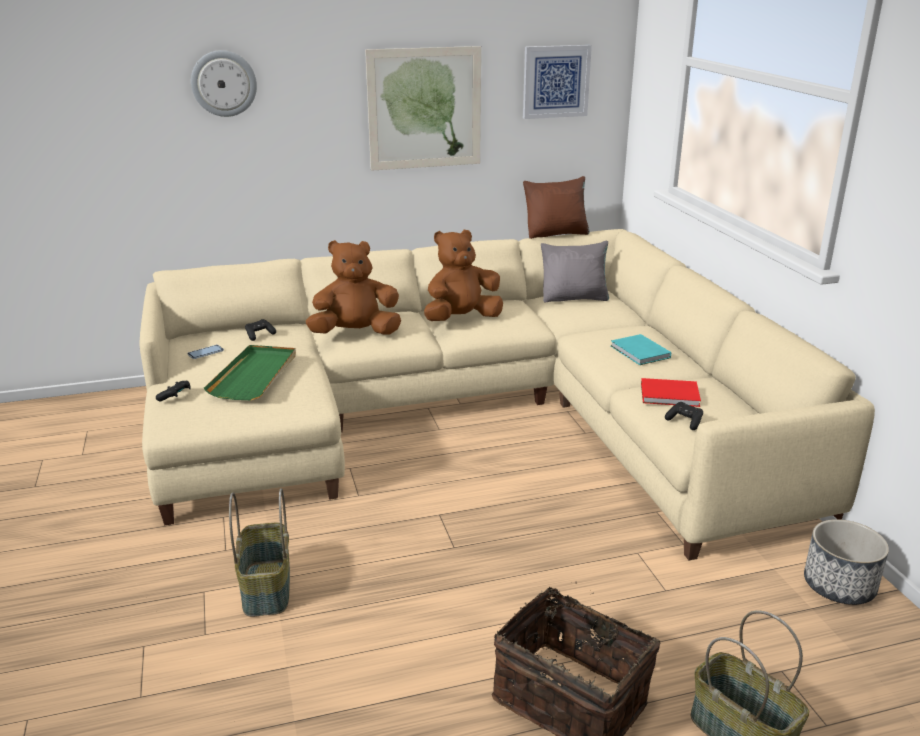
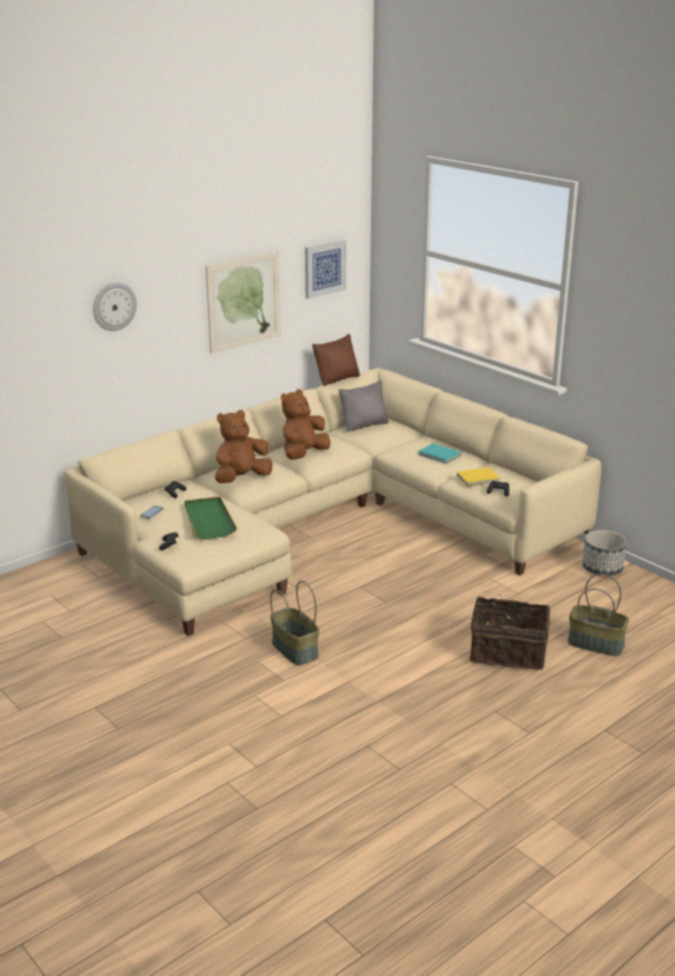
camera: 25 degrees left, 0 degrees up
(671, 395) = (479, 479): red book -> yellow book

